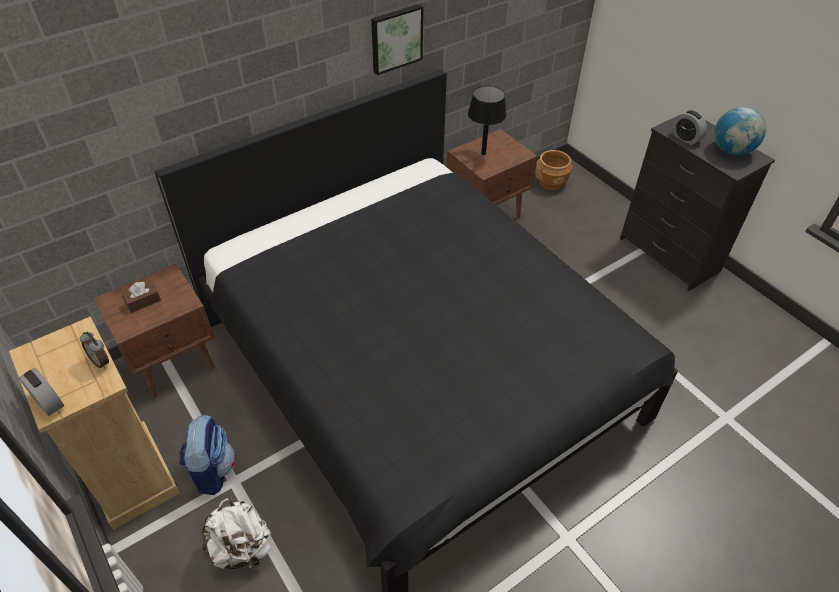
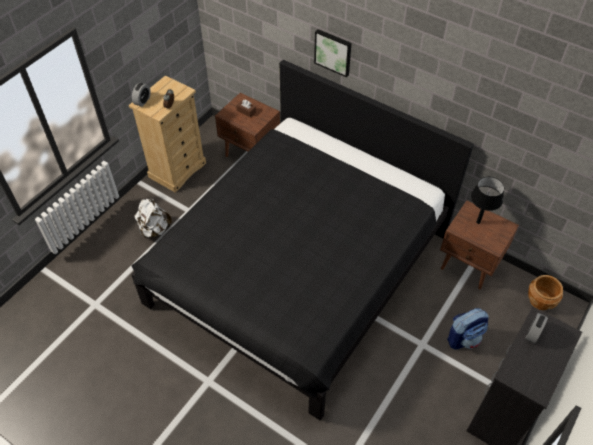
camera: 70 degrees right, 5 degrees up
(212, 470) = (192, 199): backpack -> backpack (464, 338)
(396, 38) = (446, 99): picture -> picture (333, 52)
(731, 150) = (537, 371): globe -> none

